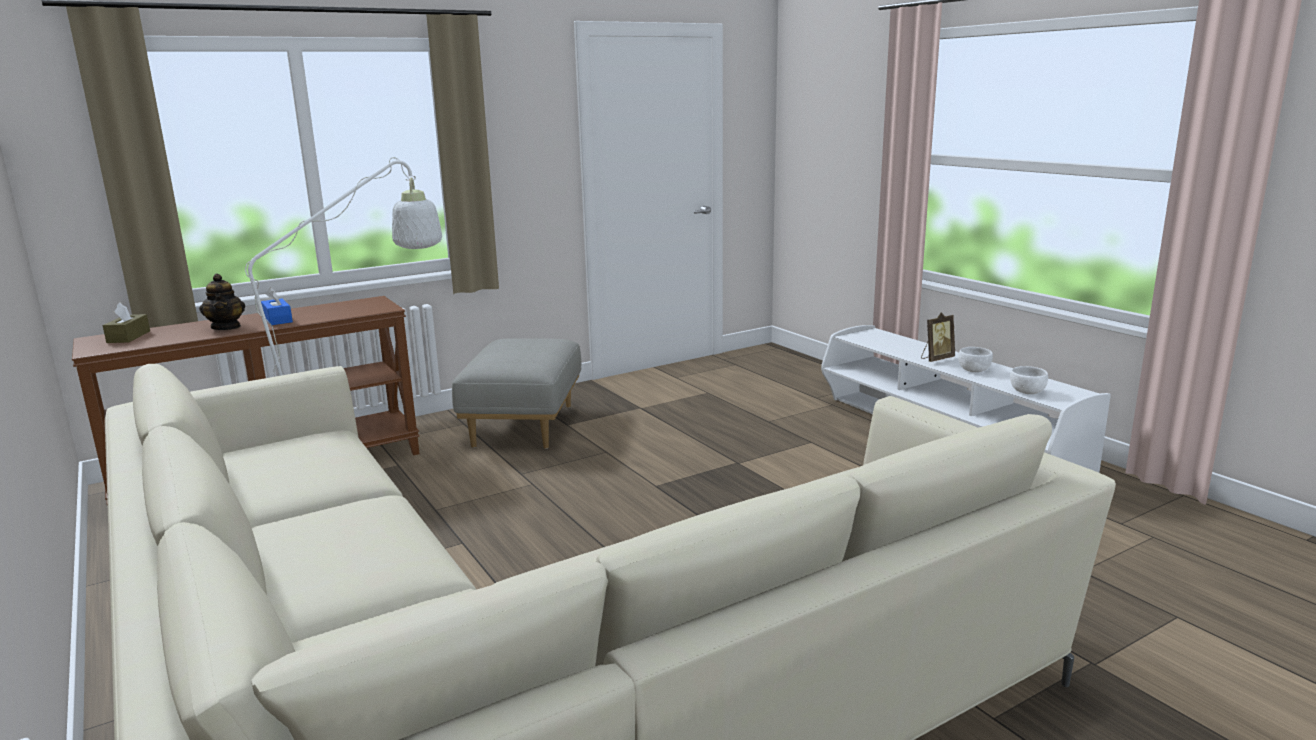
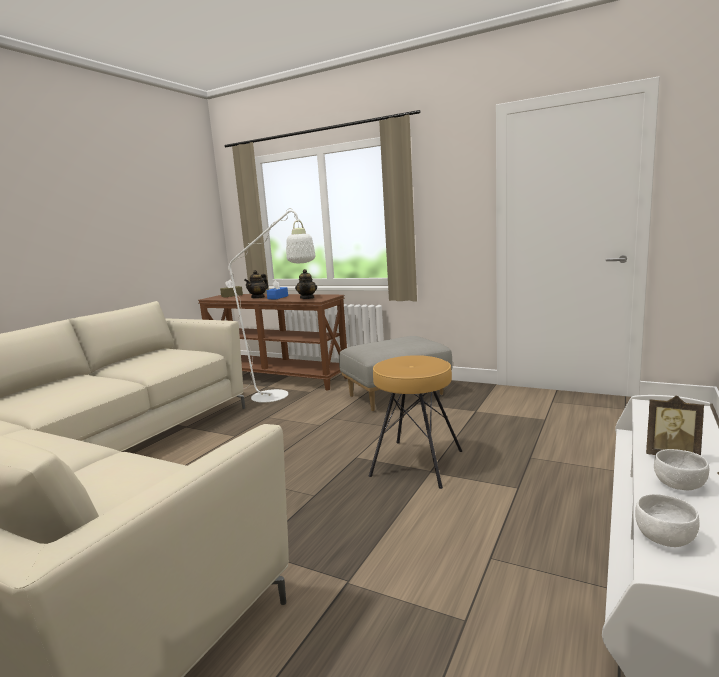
camera: 60 degrees right, 5 degrees down
(349, 310) = (307, 298): none -> teapot
(712, 463) = (416, 463): none -> brown stool

